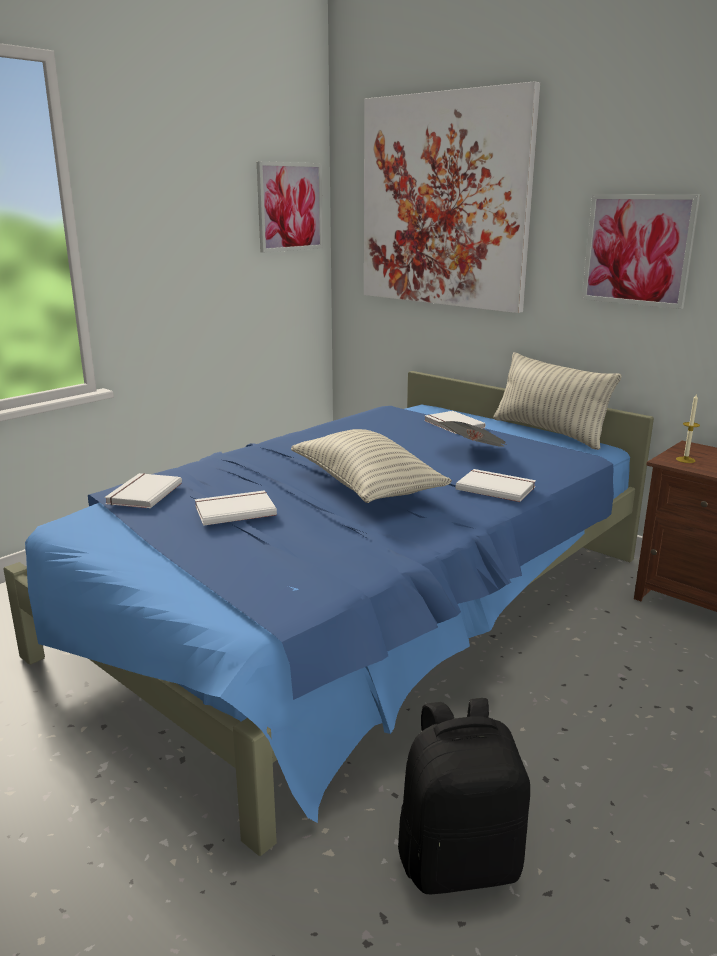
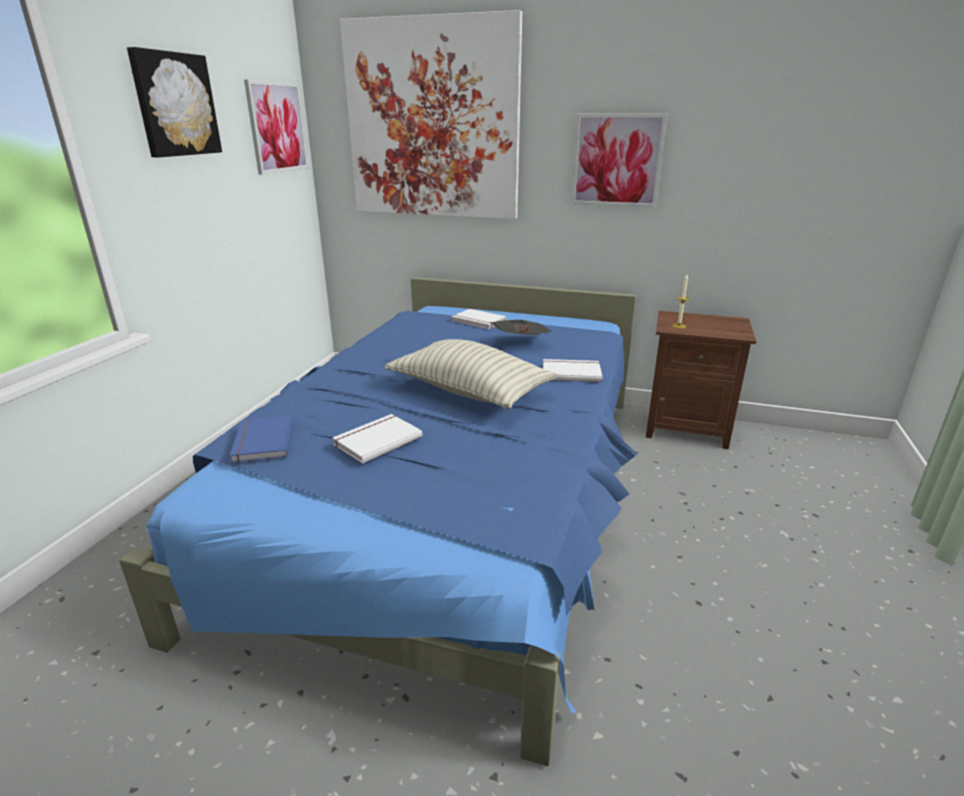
camera: 25 degrees left, 5 degrees up
(142, 493) = (261, 441): white book -> blue book
(176, 186) = (174, 105): none -> picture
(460, 860) = (695, 698): black backpack -> none
(549, 432) = (552, 316): pillow -> none

